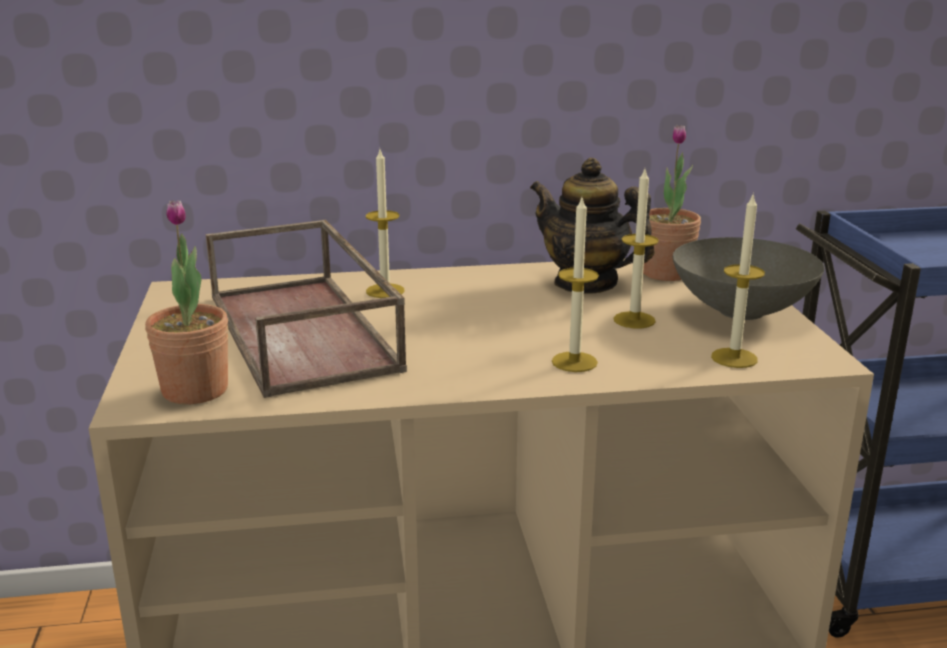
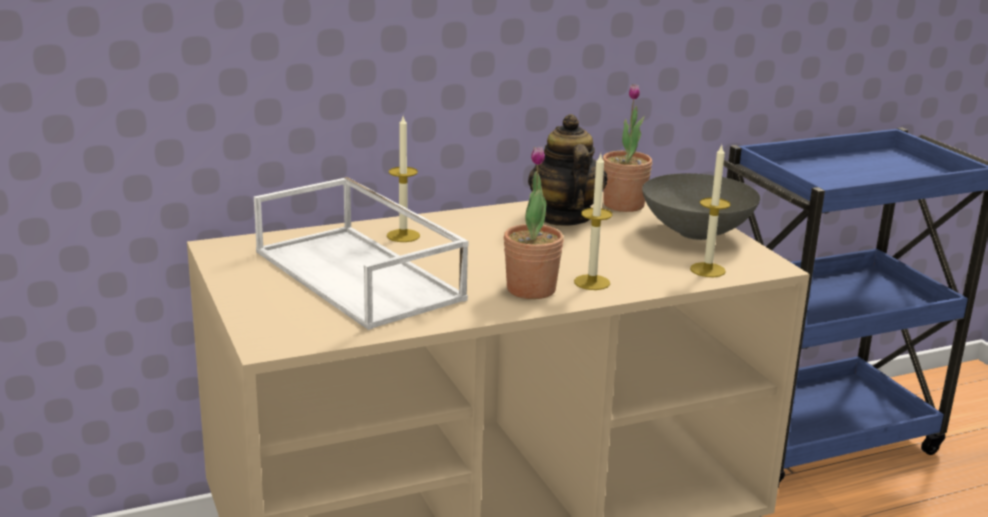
camera: 15 degrees left, 0 degrees up
(195, 390) = (307, 329): potted plant -> potted plant (531, 289)
(305, 332) = (361, 275): brown tray -> white tray
(586, 283) = (565, 217): teapot -> teapot turned 60 degrees clockwise
(634, 320) = (619, 246): candle -> none

